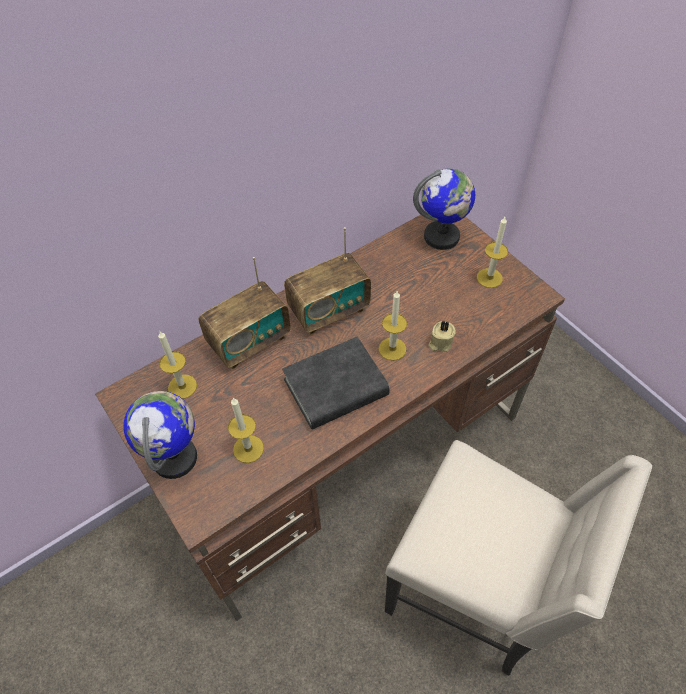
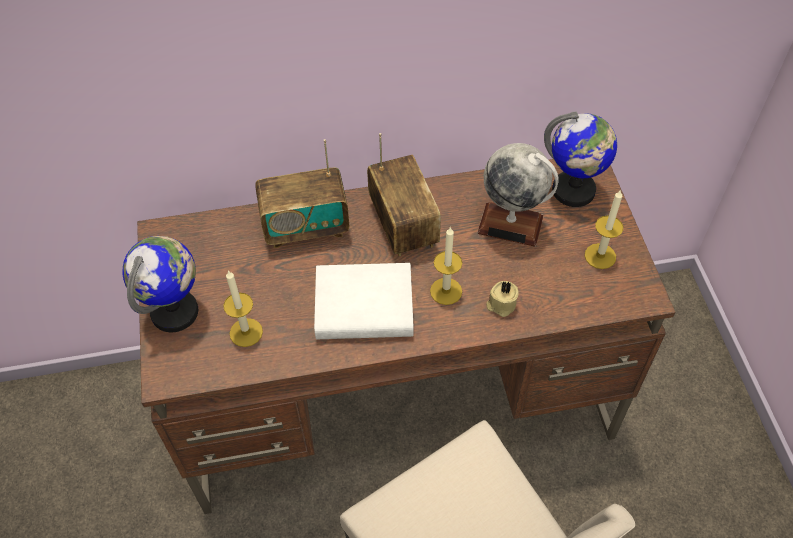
camera: 25 degrees right, 0 degrees up
(182, 386) = (218, 246): candle -> none
(329, 311) = (403, 226): radio -> radio turned 105 degrees counterclockwise
(335, 388) = (364, 308): black book -> white book
(411, 279) = (511, 224): none -> globe

